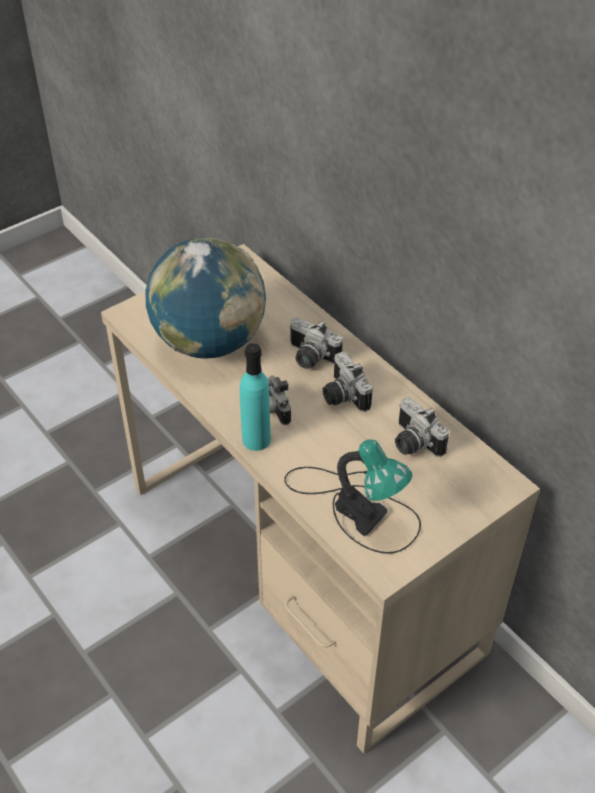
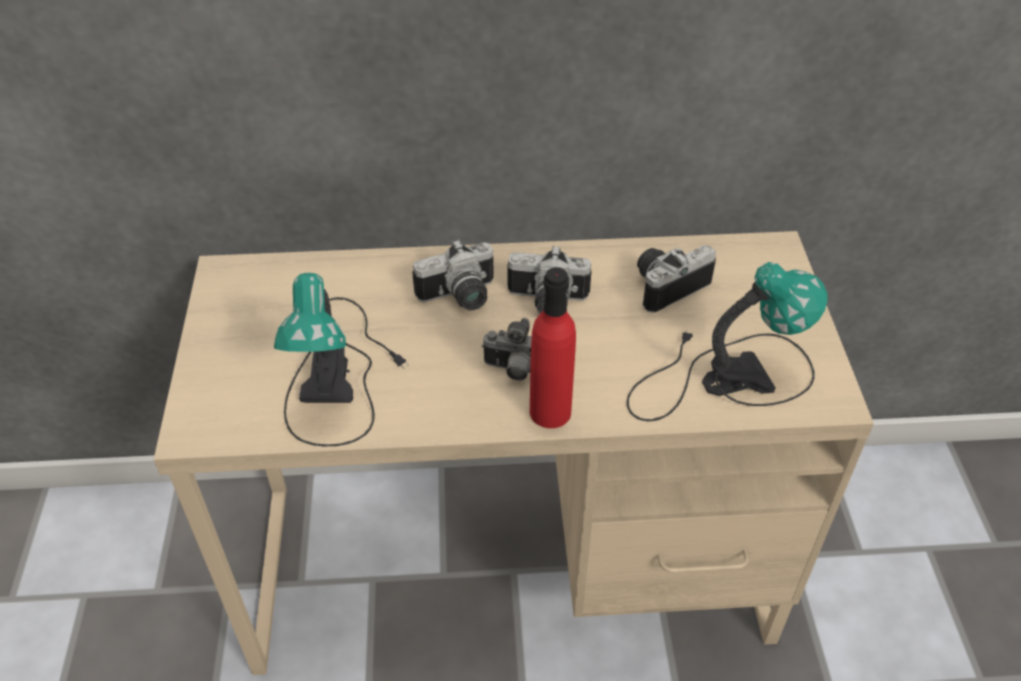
camera: 55 degrees left, 0 degrees up
(209, 342) = (340, 373): globe -> table lamp
(256, 439) = (550, 412): turquoise bottle -> red bottle
(412, 443) = (666, 285): camera -> camera turned 150 degrees clockwise

